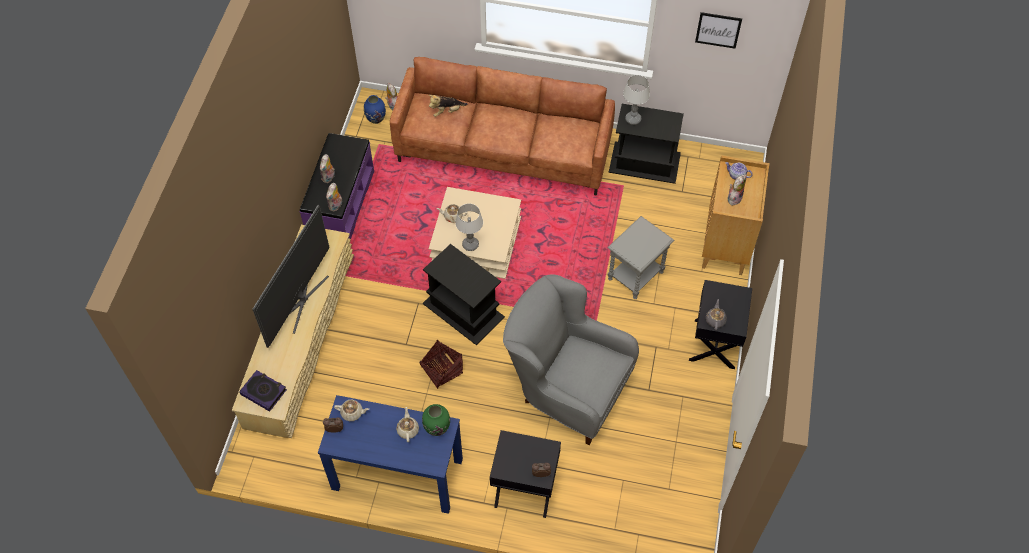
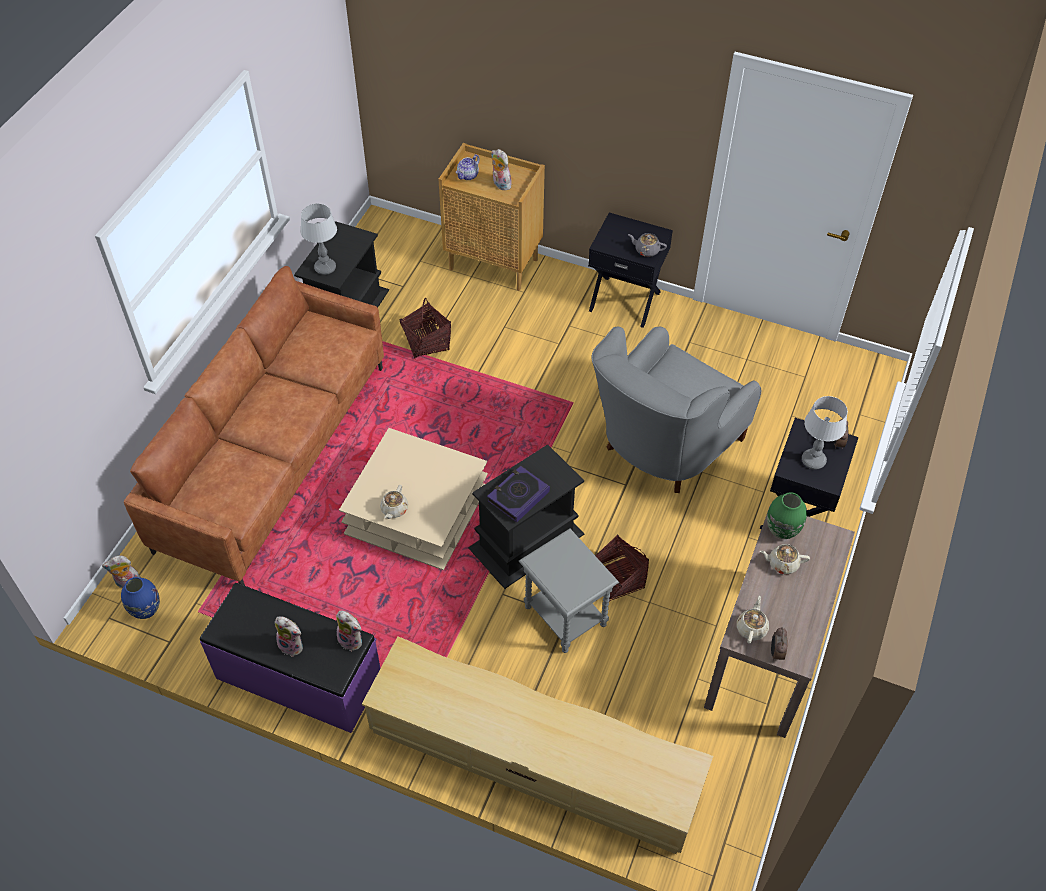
camera: 80 degrees left, 5 degrees down
(263, 392) = (661, 782): book -> book (518, 496)
(301, 300) = (506, 715): television -> none
(397, 474) = (767, 652): blue console table -> brown console table
(447, 111) = (223, 471): plush toy -> none
(471, 245) = (449, 495): table lamp -> table lamp (813, 460)
(630, 217) = (427, 342): none -> basket
(636, 275) = (515, 352): grey side table -> grey side table (566, 614)
(718, 30) = (304, 90): picture -> none

